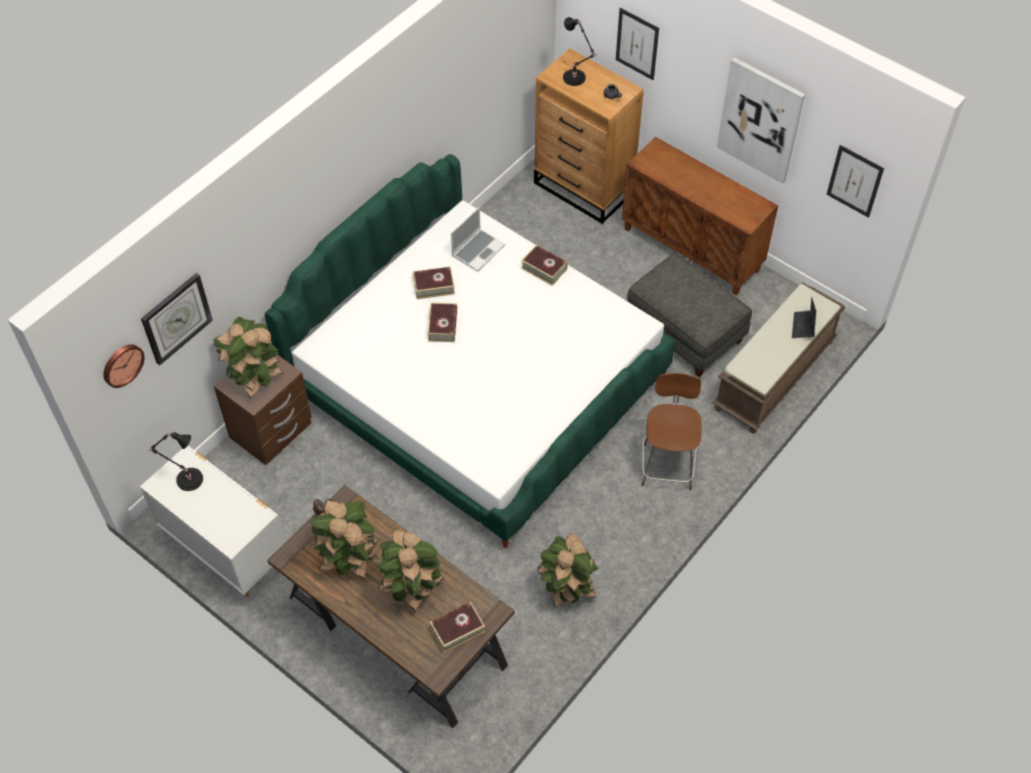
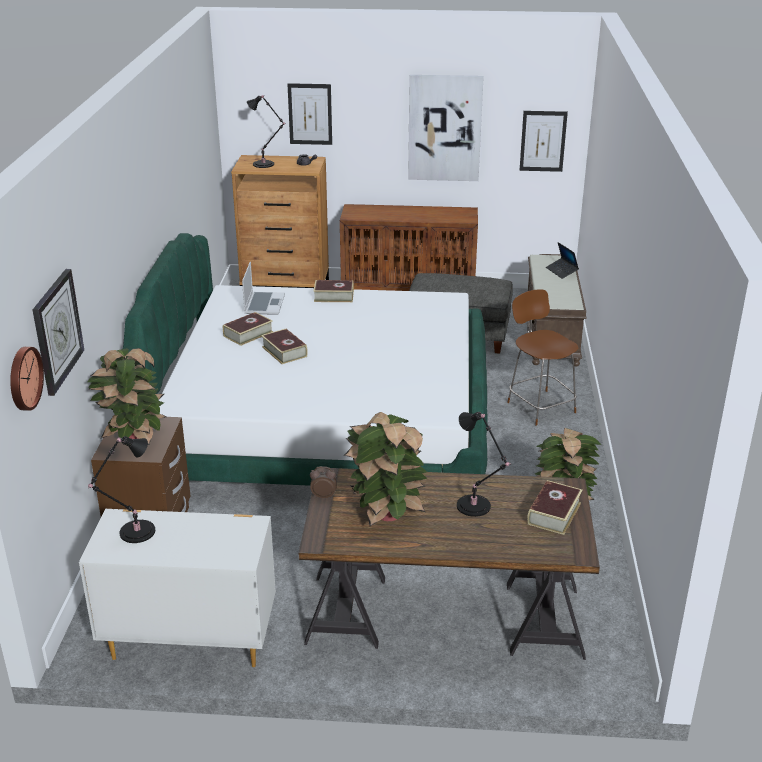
camera: 35 degrees left, 25 degrees down
(411, 590) = (475, 507): potted plant -> black table lamp

